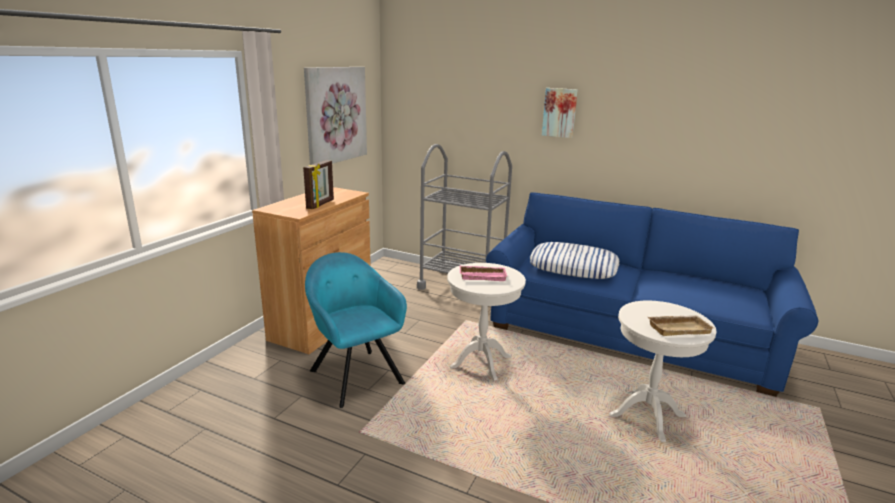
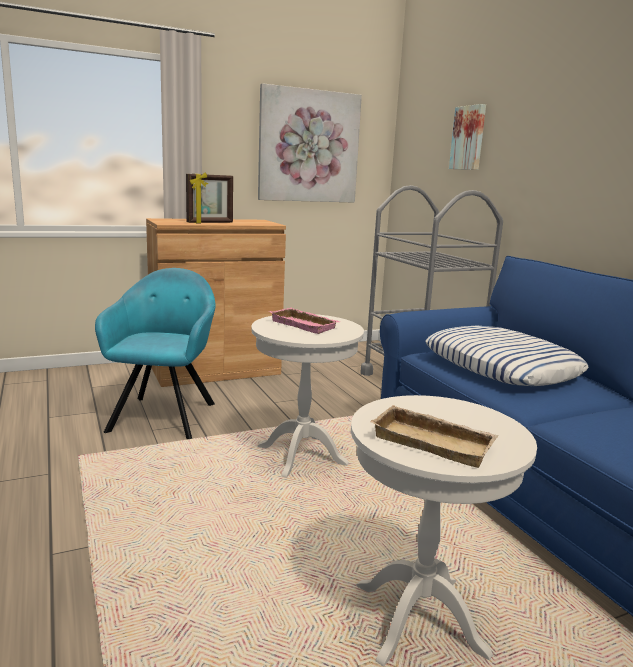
camera: 40 degrees right, 5 degrees down
(559, 112) = (572, 132): picture -> picture (469, 138)

